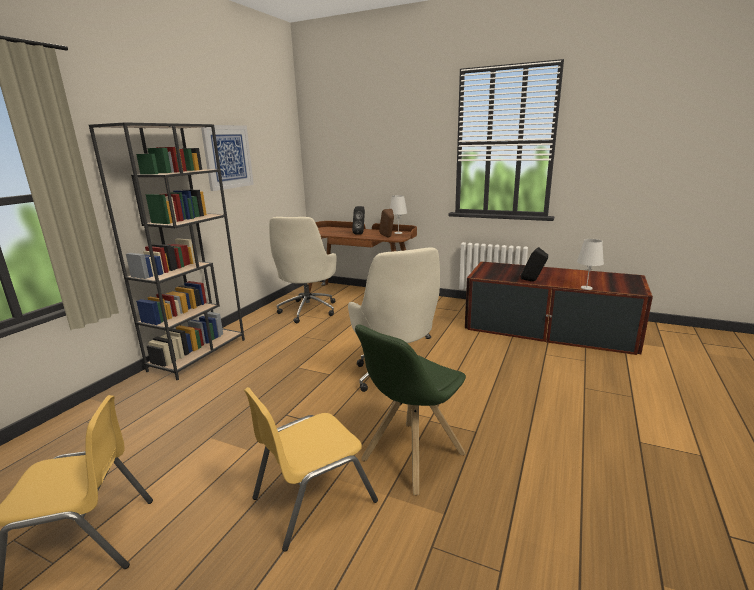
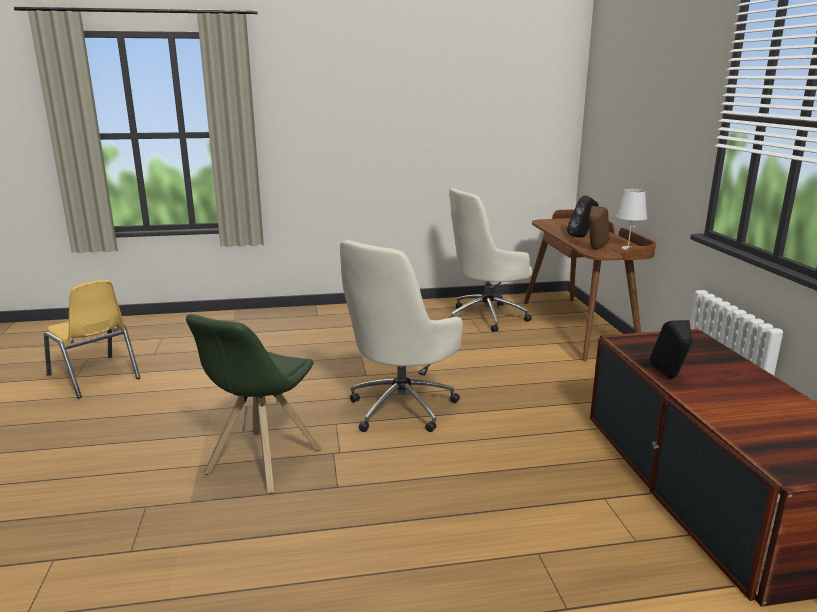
camera: 55 degrees right, 0 degrees up
(198, 354) = (334, 312): bookcase -> none
(228, 157) = (439, 111): picture -> none
(313, 499) = (174, 434): yellow chair -> none
(411, 456) = (262, 461): green chair -> green chair turned 75 degrees counterclockwise
(586, 288) = (715, 423): white table lamp -> none

